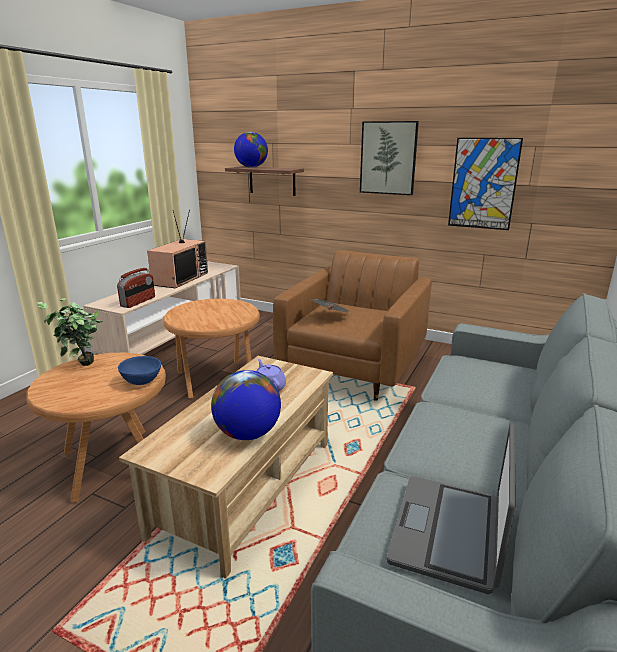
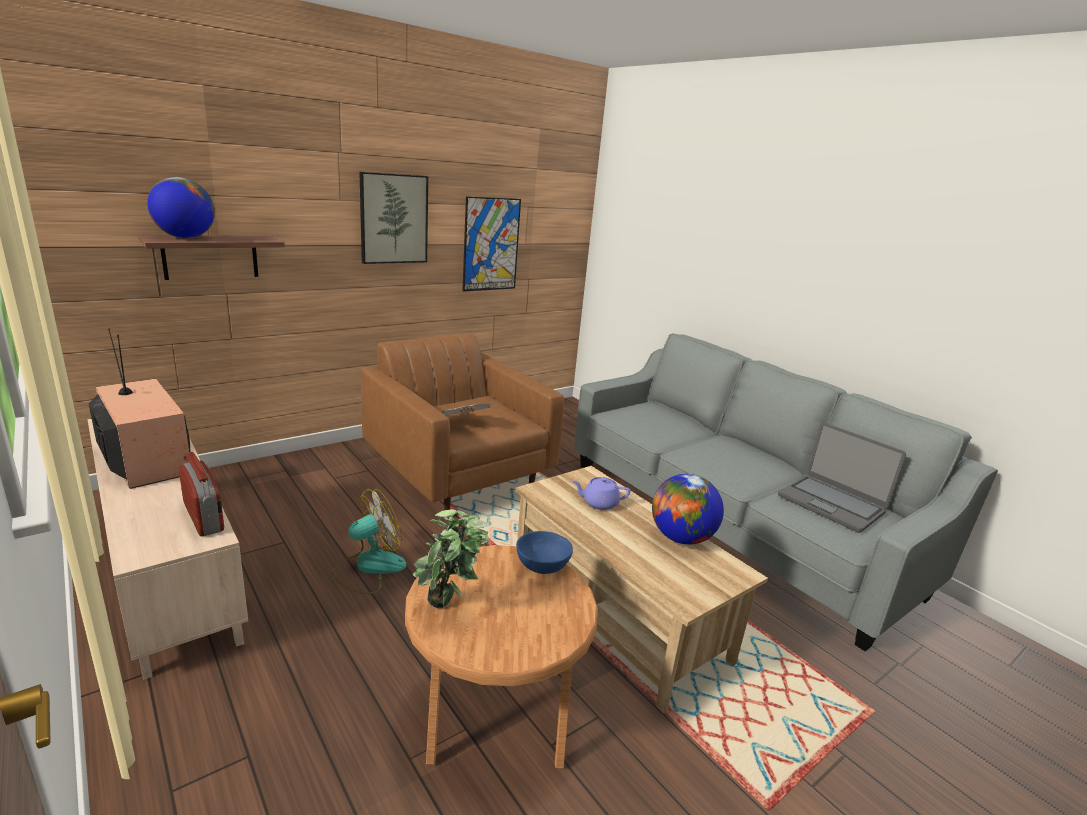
camera: 65 degrees left, 0 degrees up
(217, 379) = (369, 567): brown side table -> fan

